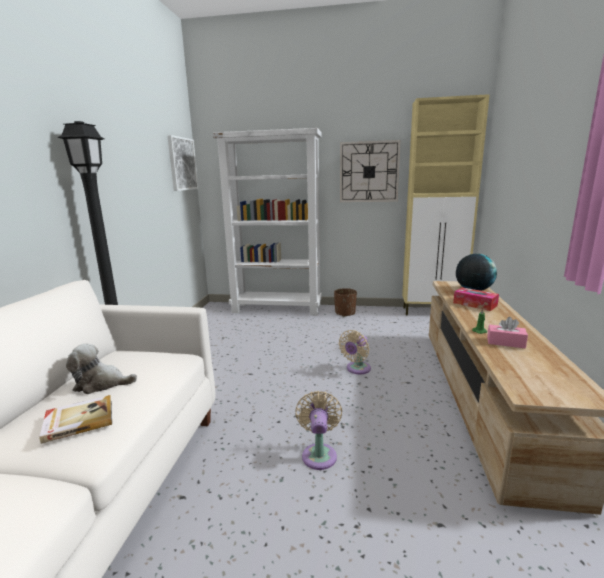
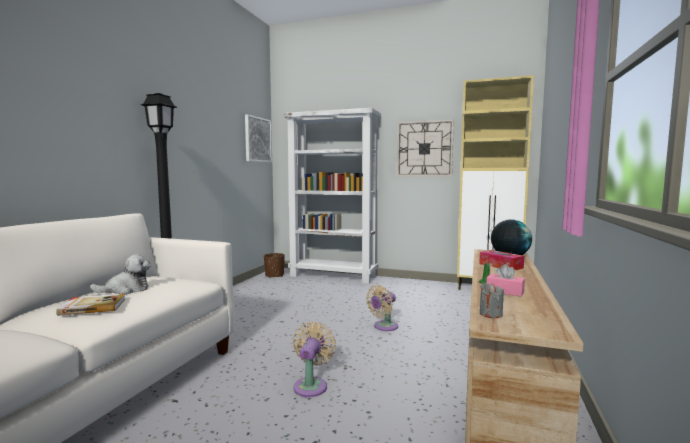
camera: 10 degrees right, 10 degrees down
(101, 384) = (126, 290): plush toy -> plush toy turned 150 degrees clockwise
(345, 313) = (397, 284): brown planter -> brown planter (274, 275)
(517, 378) = (491, 314): none -> grey candle

